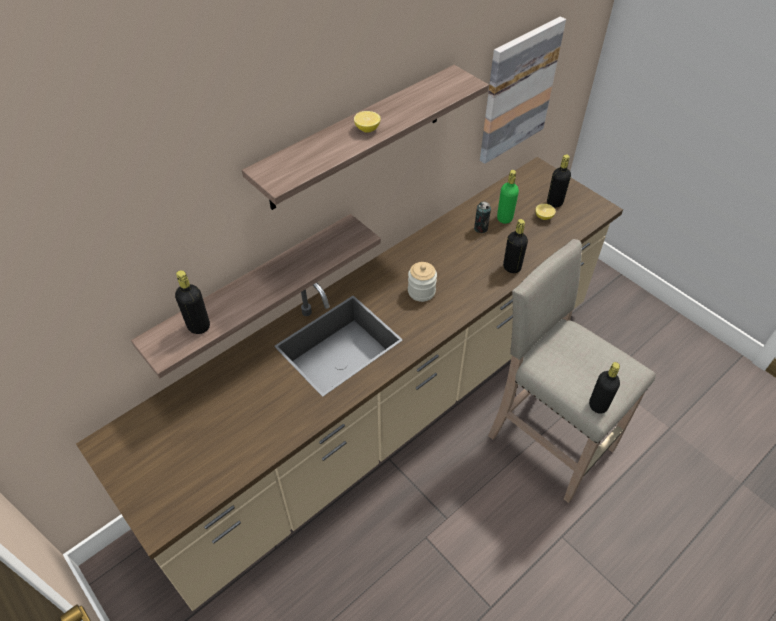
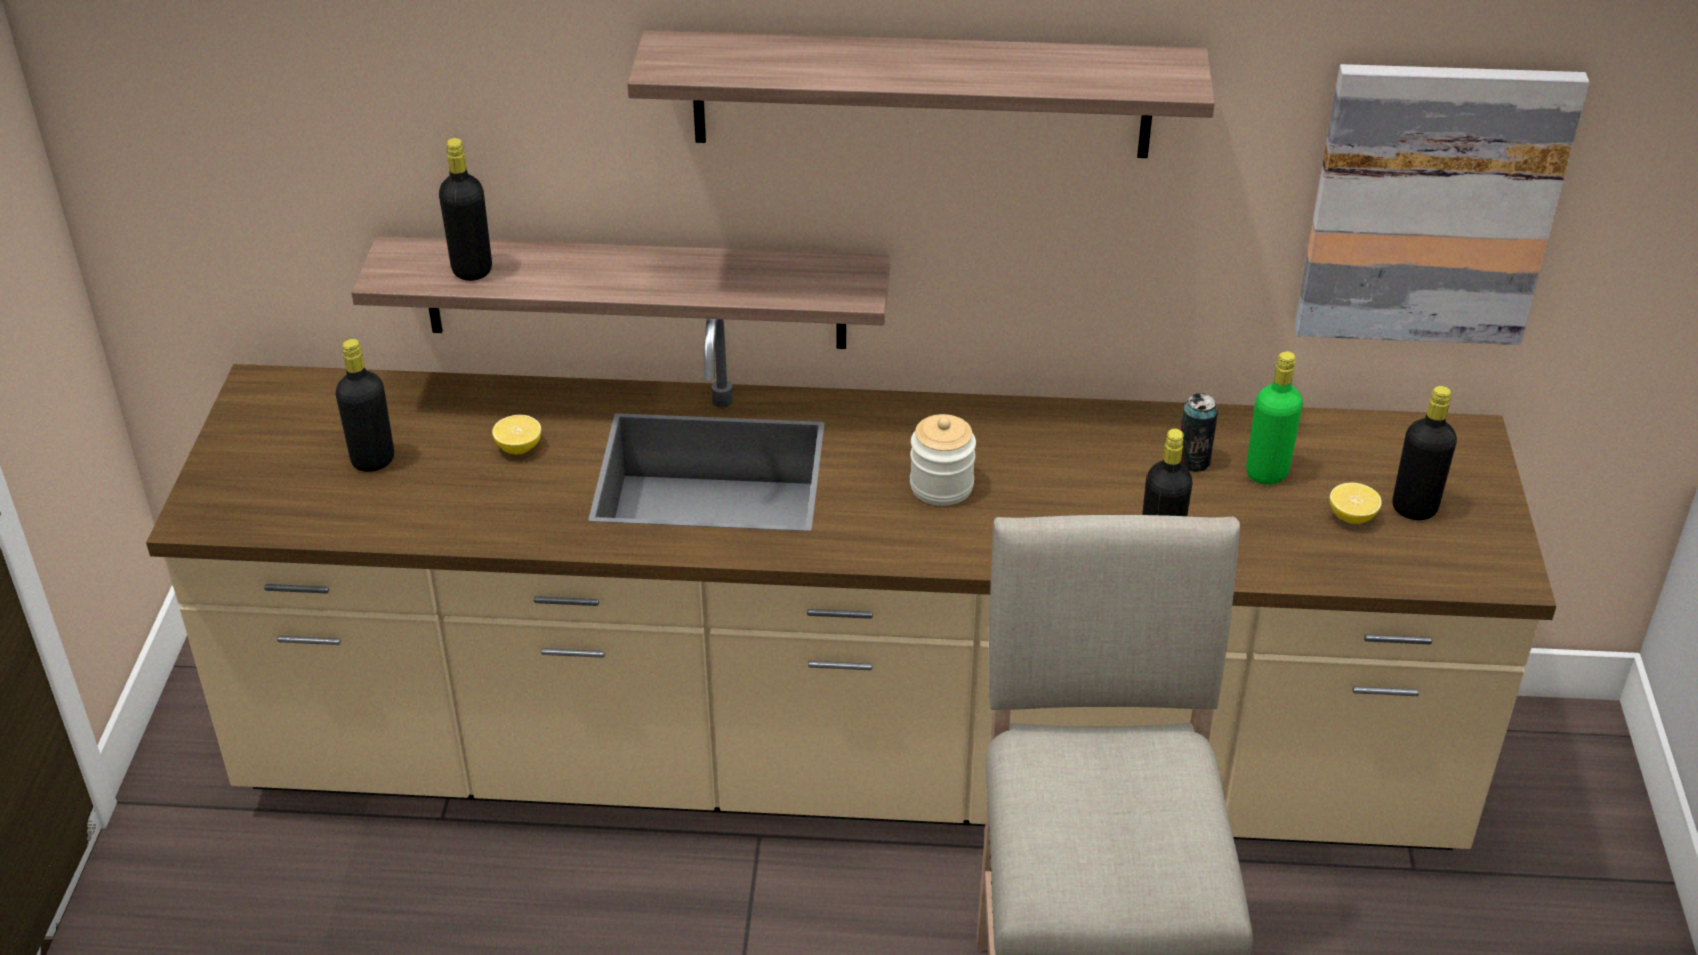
camera: 45 degrees right, 10 degrees down
(367, 129) = (898, 66): lemon -> lemon (519, 447)
(598, 405) = (1047, 885): black bottle -> black bottle (373, 460)

